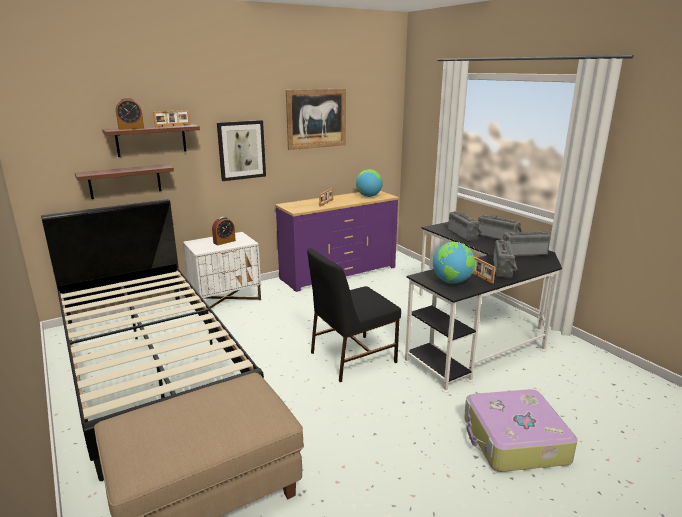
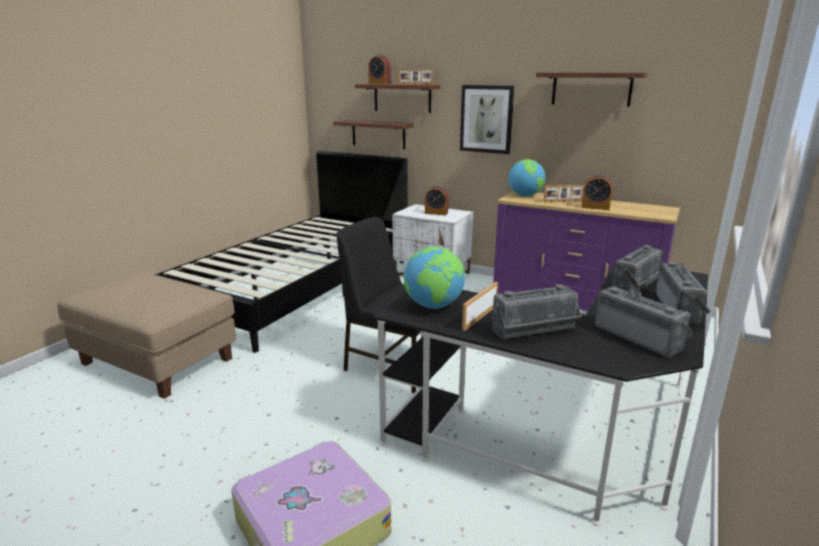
camera: 60 degrees right, 0 degrees up
(316, 118) = (591, 89): picture -> shelf
(351, 201) = (595, 207): none -> alarm clock
(368, 196) = (637, 209): globe -> globe (525, 196)

